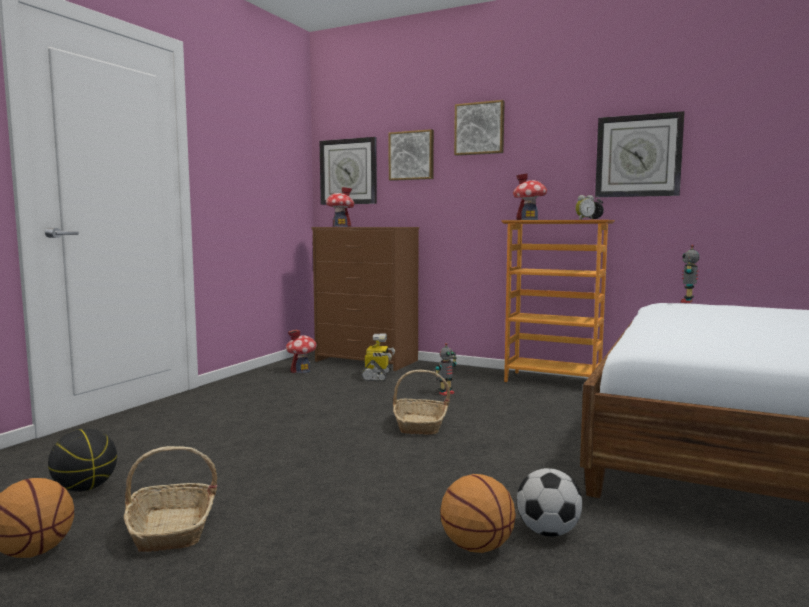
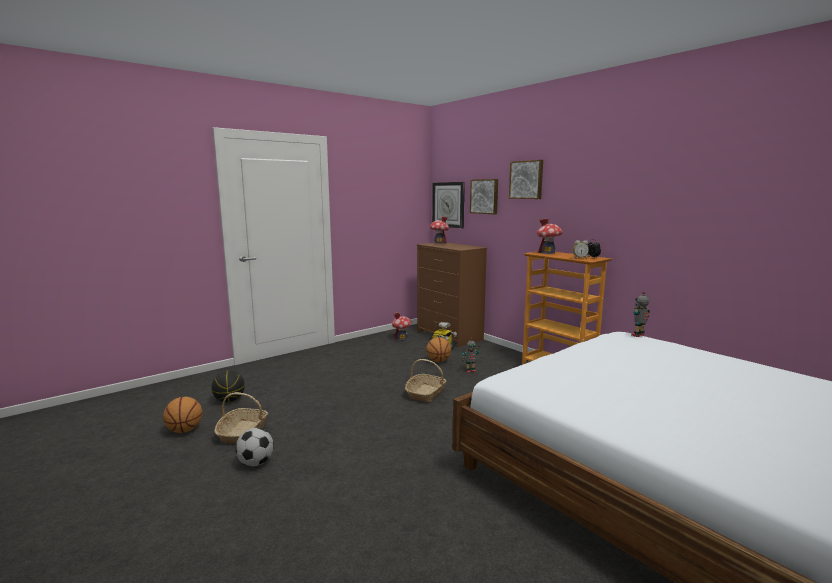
camera: 25 degrees right, 5 degrees up
(477, 547) = (365, 482): basketball -> basketball (438, 361)
(548, 532) = (413, 484): football -> football (256, 463)
(638, 156) = (634, 209): wall clock -> none

